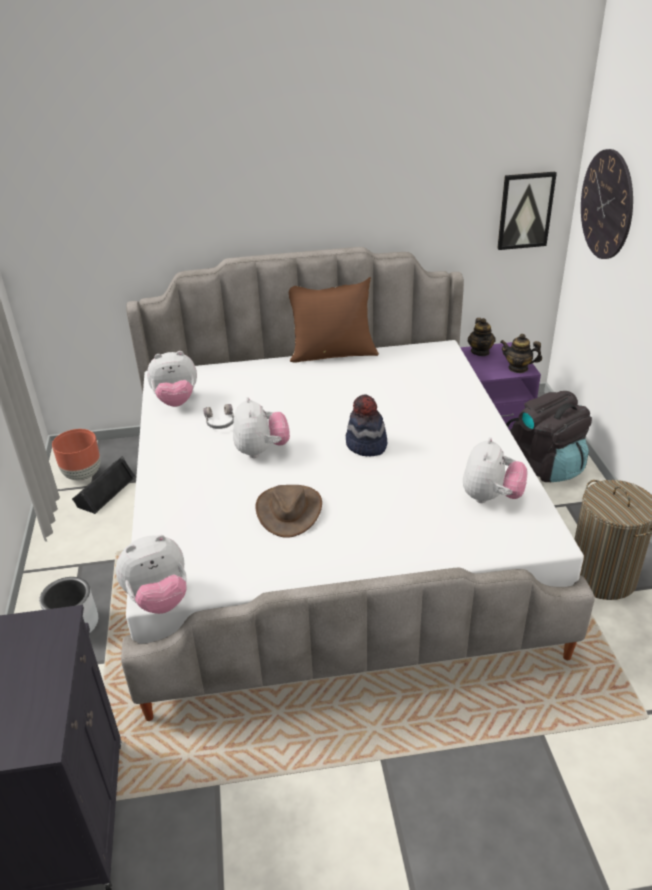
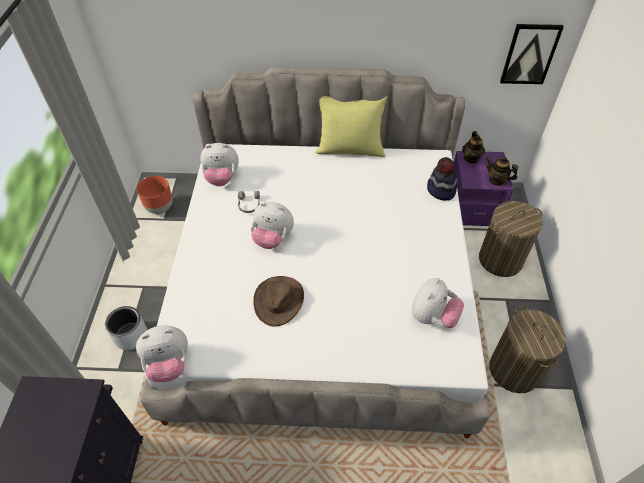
camera: 10 degrees right, 15 degrees up
(104, 491) = (172, 225): black speaker -> none
(261, 450) = (273, 238): plush toy -> plush toy turned 105 degrees clockwise
(332, 353) = (350, 149): brown pillow -> yellow pillow
(366, 445) = (351, 247): hat -> hat (441, 190)
(545, 465) = (500, 260): black backpack -> laundry basket
(606, 205) = (597, 70): wall clock -> none

